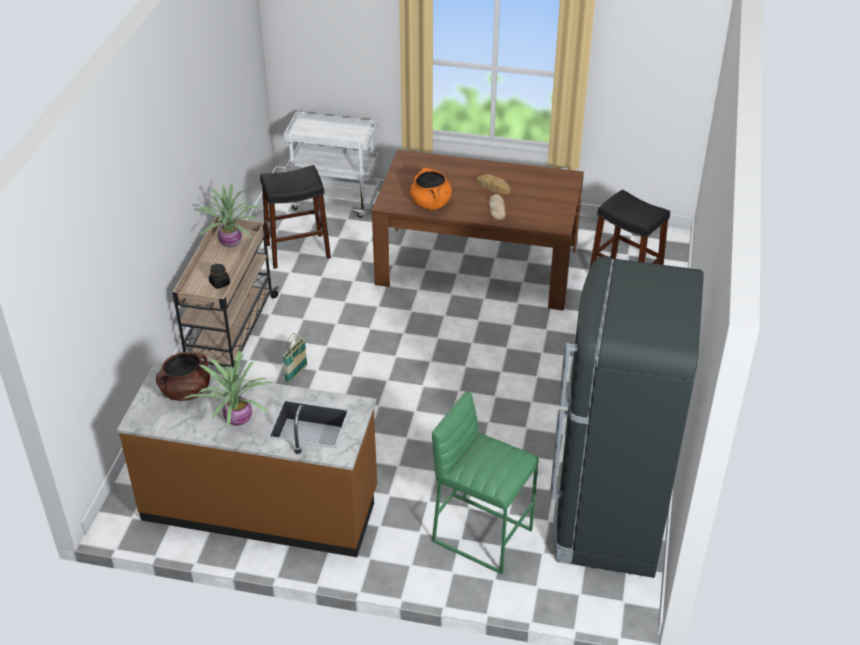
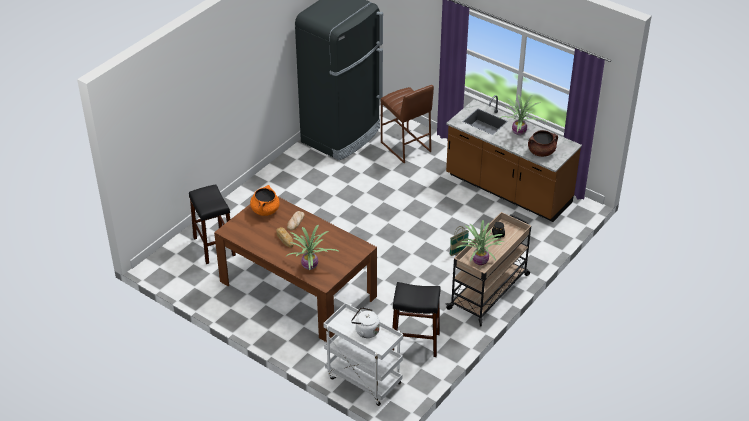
camera: 155 degrees left, 0 degrees up
(329, 134) = (365, 331): none -> white kettle
(431, 203) = (334, 239): orange cooking pot -> orange cooking pot (265, 210)
(435, 168) = (310, 266): none -> potted plant
(482, 534) = (405, 147): green stool -> brown stool

